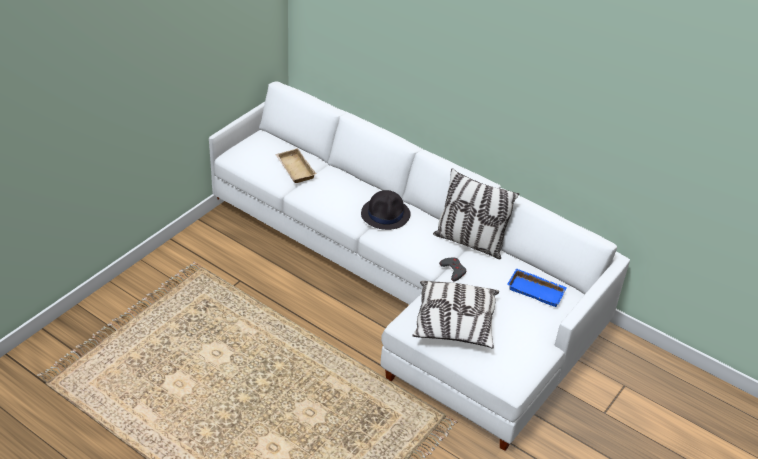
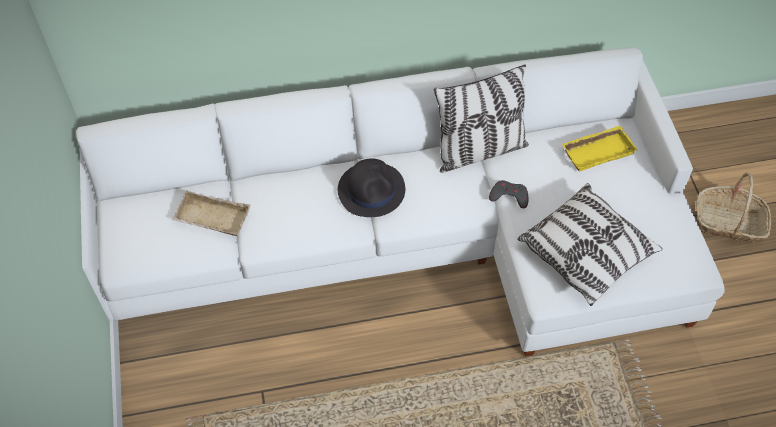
camera: 45 degrees left, 15 degrees up
(537, 290) = (598, 150): blue tray -> yellow tray
(611, 428) = (729, 222): none -> basket

